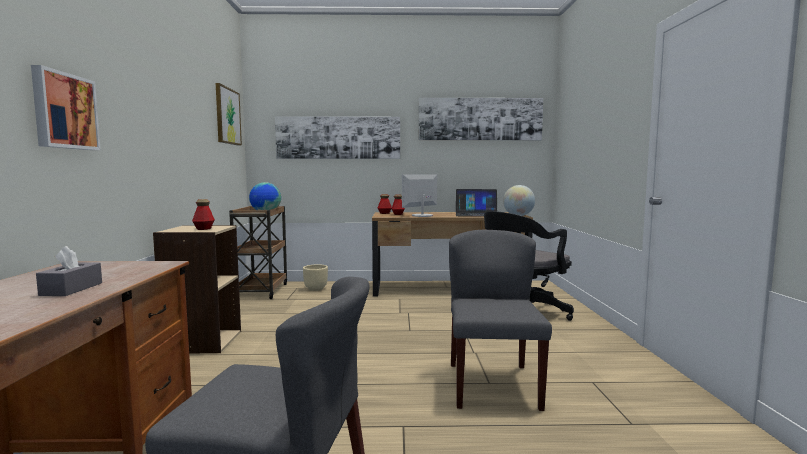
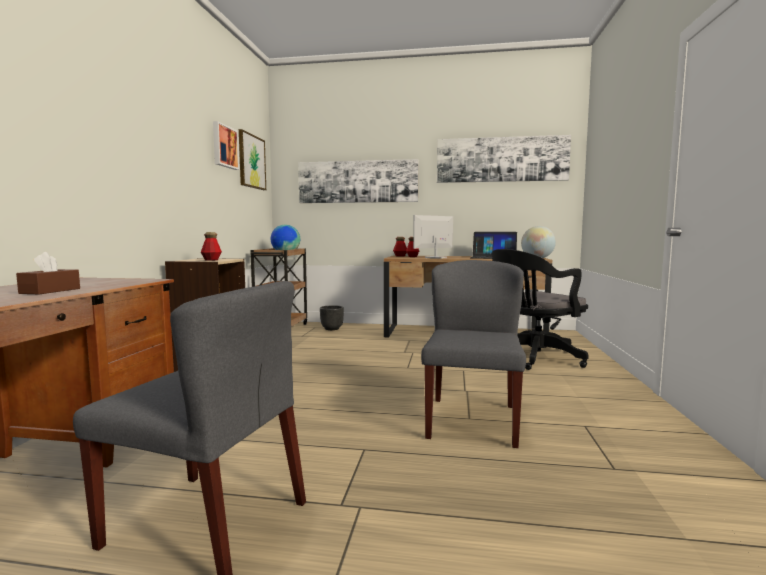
camera: 10 degrees right, 0 degrees up
(64, 111) = (74, 143): picture -> picture (224, 146)
(71, 289) = (50, 291): grey tissue box -> brown tissue box
(316, 289) = (332, 328): beige planter -> black planter

